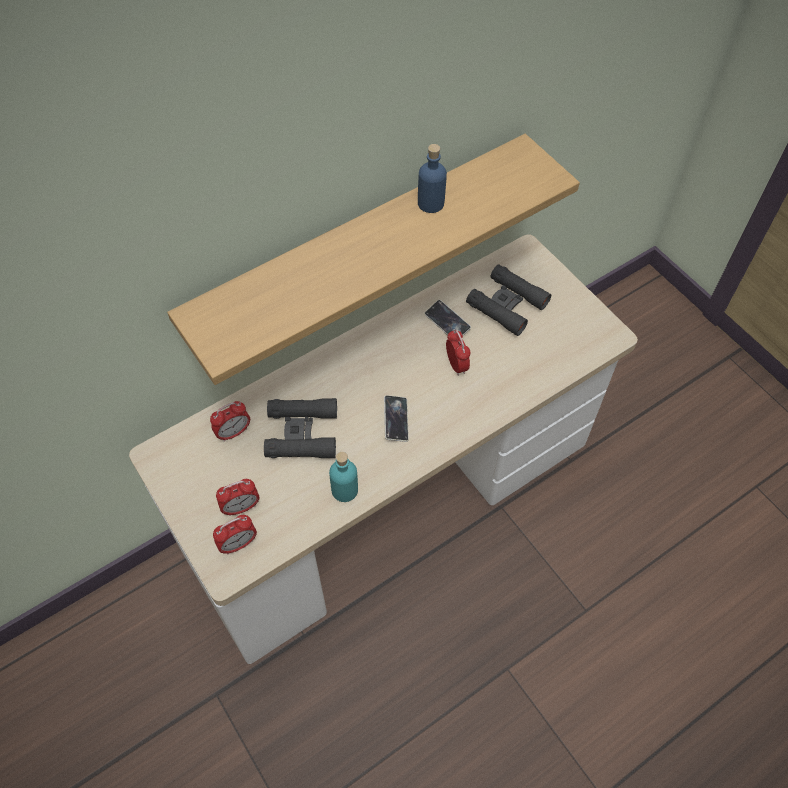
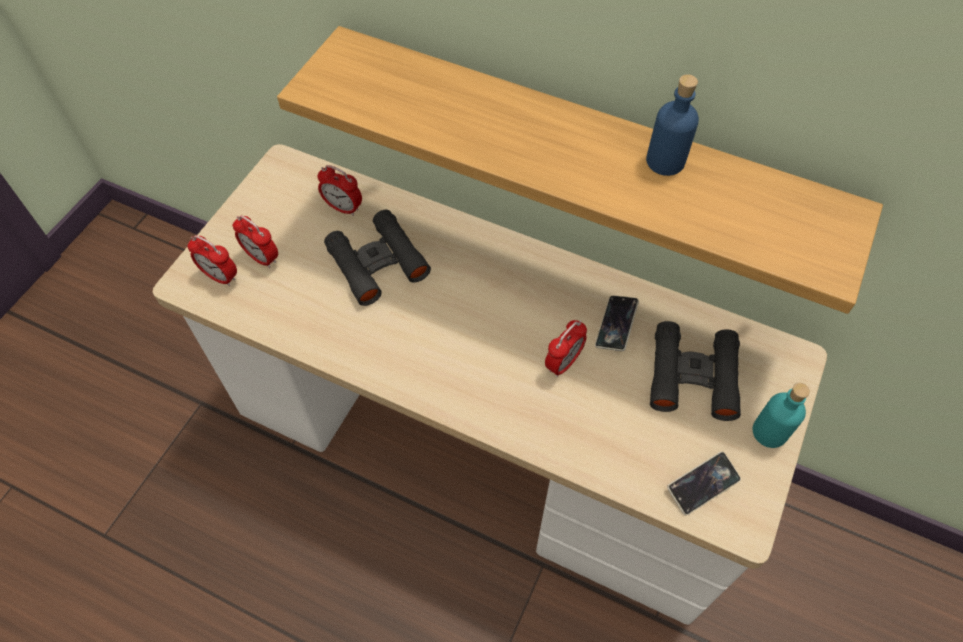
camera: 60 degrees right, 0 degrees up
(345, 490) = (330, 335): turquoise bottle -> turquoise bottle (769, 432)
(396, 420) = (447, 339): phone -> phone (703, 485)

